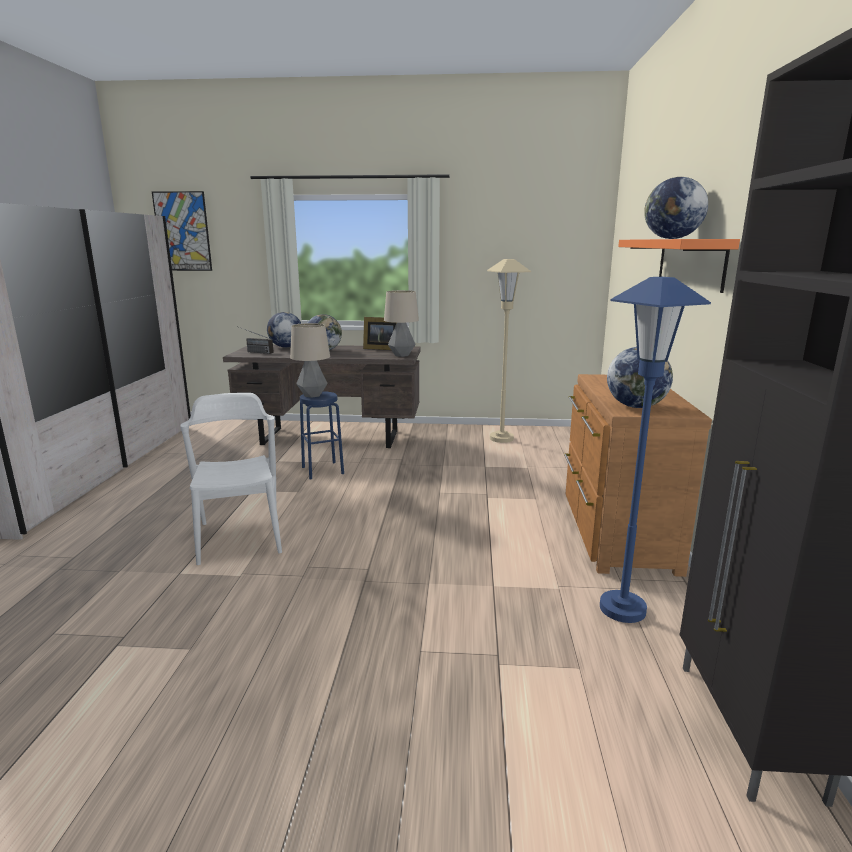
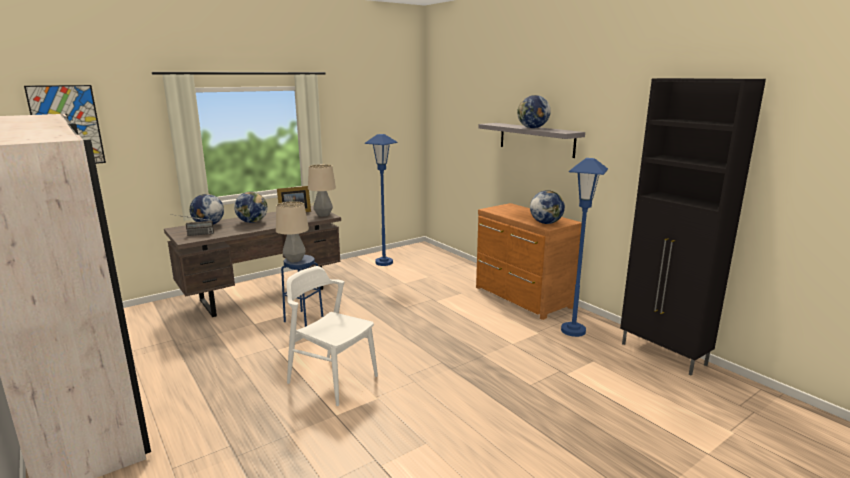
camera: 40 degrees left, 0 degrees up
(501, 438) = (384, 262): beige floor lamp -> blue floor lamp
(690, 262) = (536, 139): orange shelf -> grey shelf

